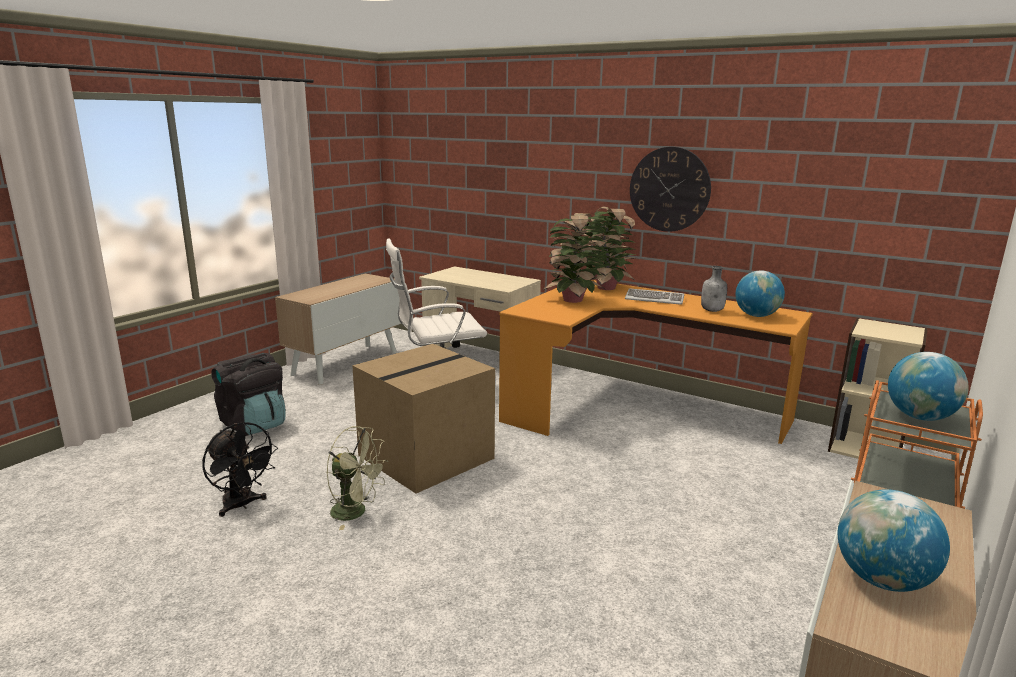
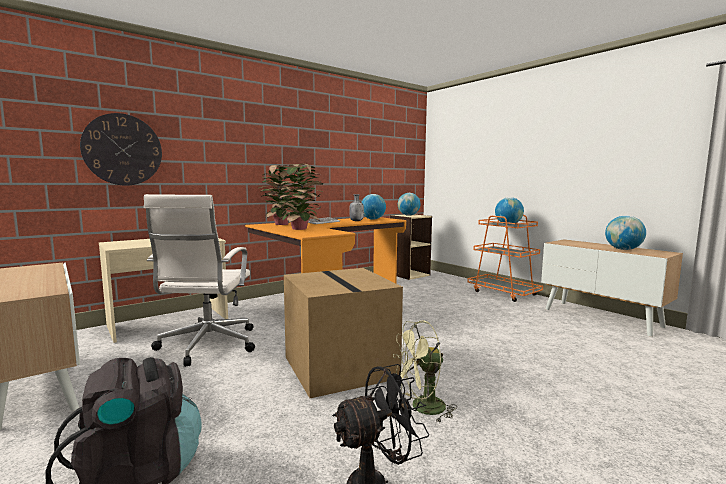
camera: 70 degrees left, 10 degrees down
(356, 512) = (422, 408): green fan -> green fan turned 150 degrees counterclockwise
(669, 189) = (298, 154): wall clock -> wall clock (122, 150)
(883, 329) = (408, 215): none -> globe

